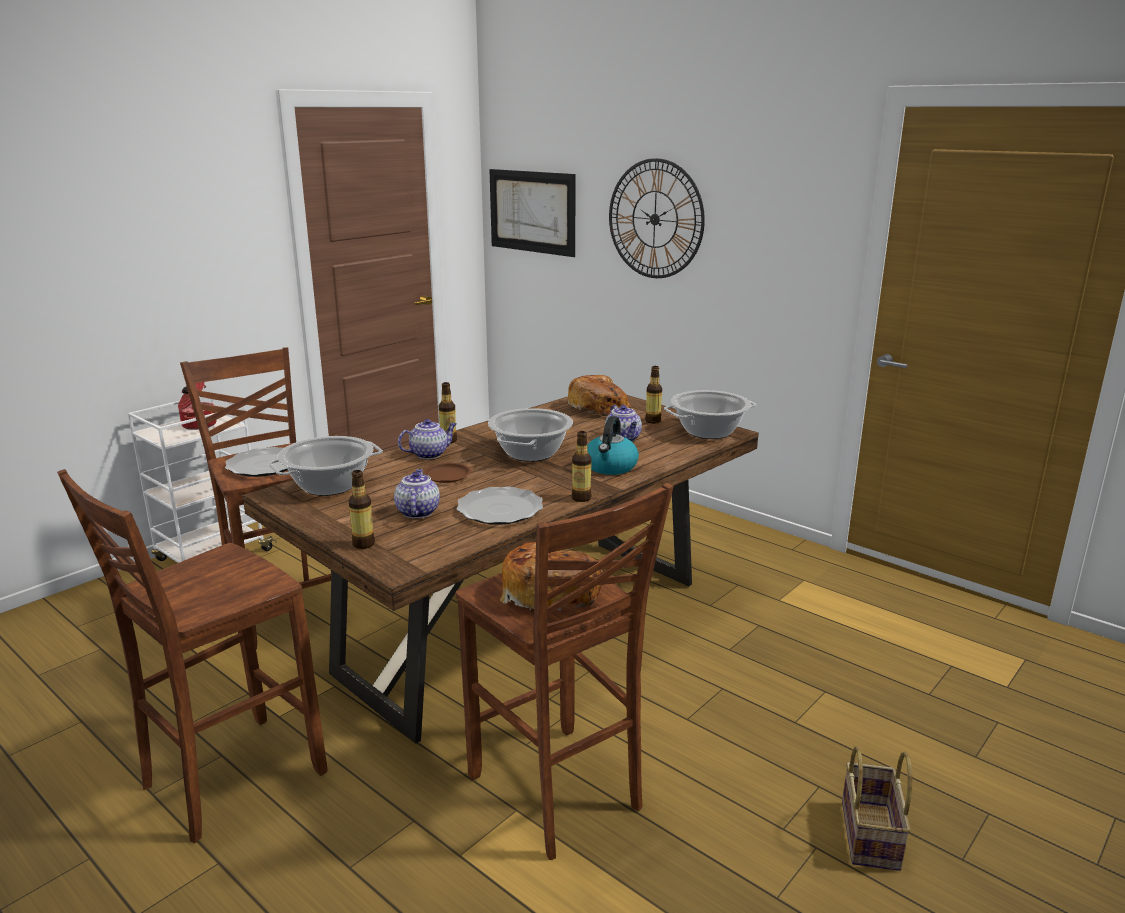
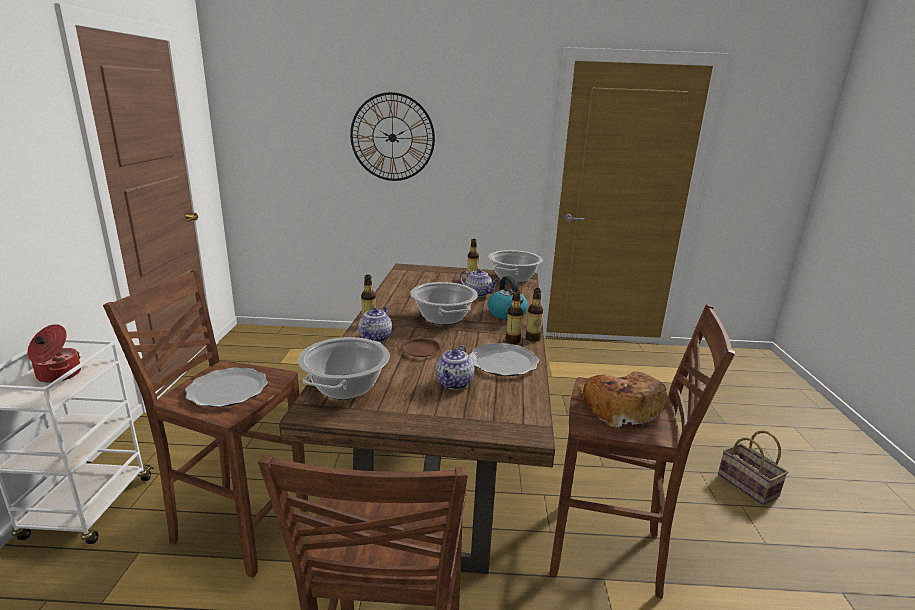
camera: 40 degrees left, 0 degrees up
(363, 544) = (468, 423): bottle -> bottle (512, 341)
(417, 511) = (454, 383): teapot -> teapot turned 120 degrees counterclockwise
(532, 212) = (270, 136): picture -> none
(600, 407) = (424, 276): bread -> none

